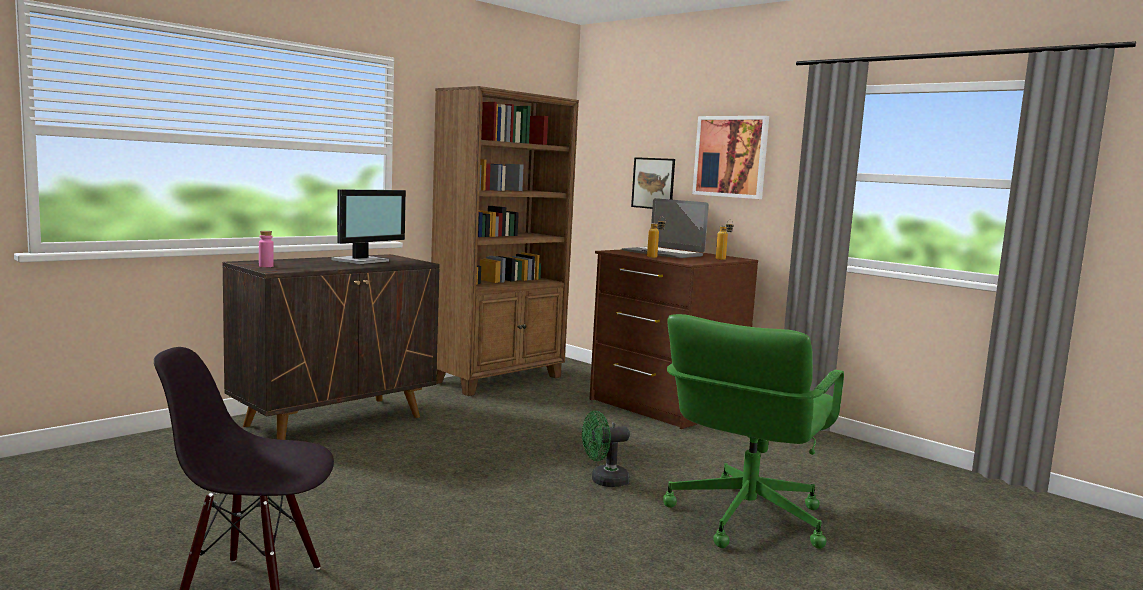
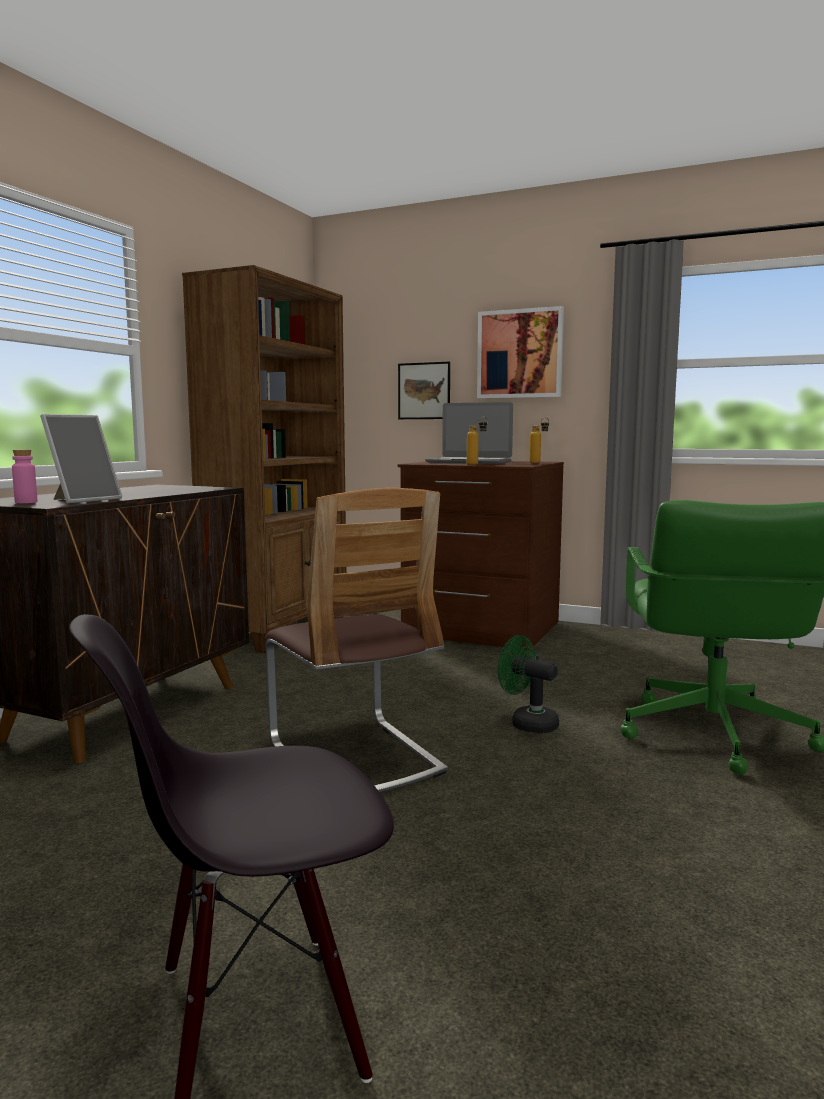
camera: 20 degrees left, 0 degrees up
(303, 267) = (83, 500): none -> picture frame
(362, 261) = (143, 490): monitor -> none
(449, 479) = (355, 758): none -> chair
(603, 481) = (527, 723): green fan -> green fan turned 75 degrees clockwise

